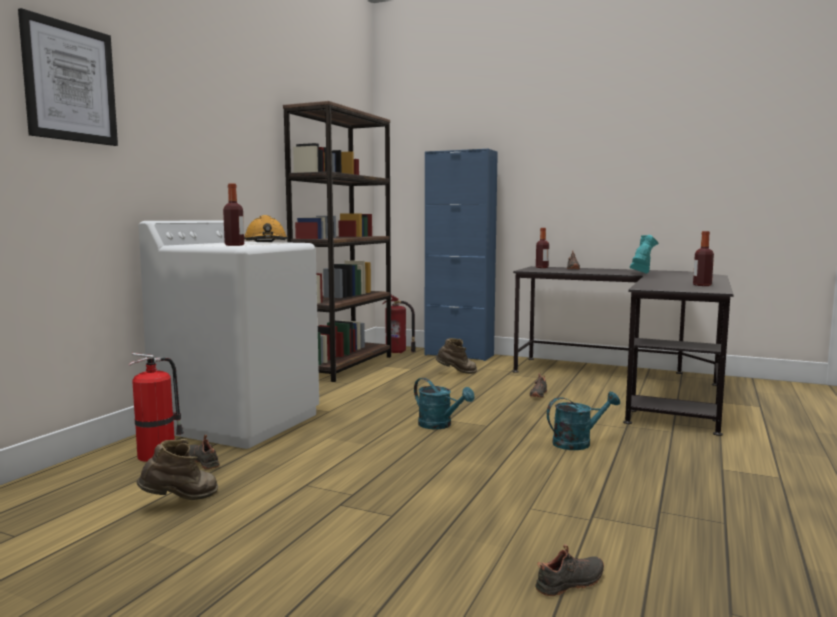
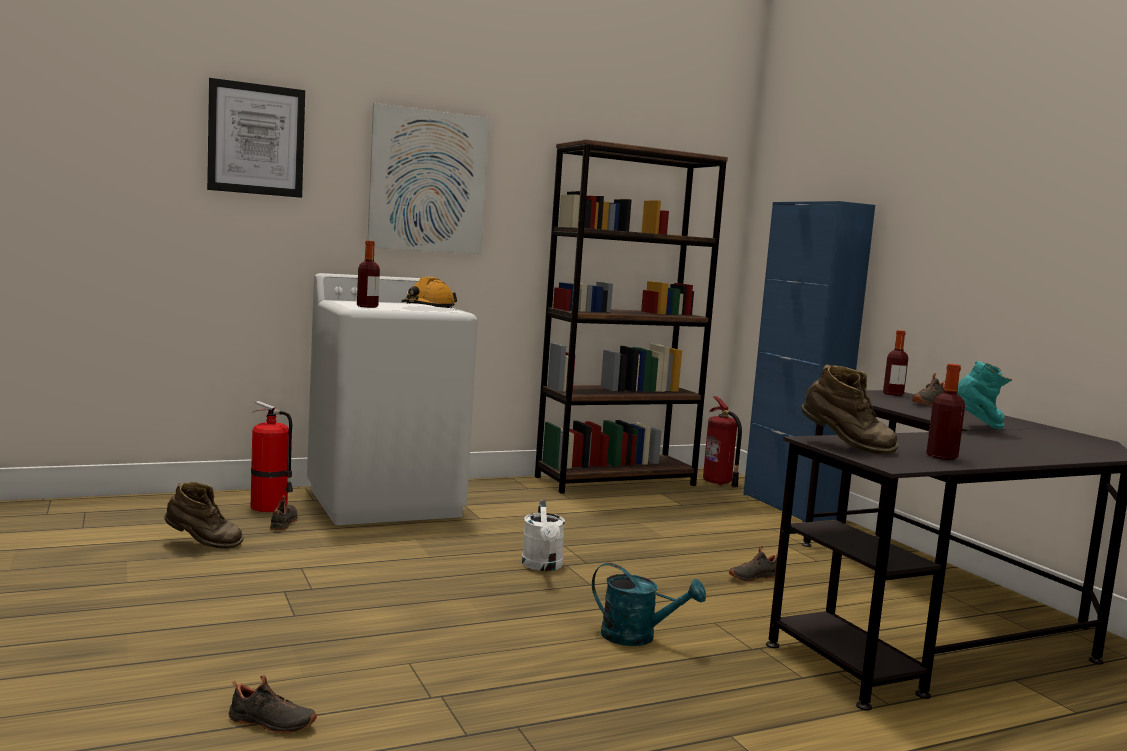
camera: 40 degrees right, 0 degrees up
(207, 133) = (428, 181): none -> picture
(440, 425) = (543, 566): turquoise watering can -> white watering can
(457, 373) = (722, 524): brown boot -> brown boot (845, 447)

